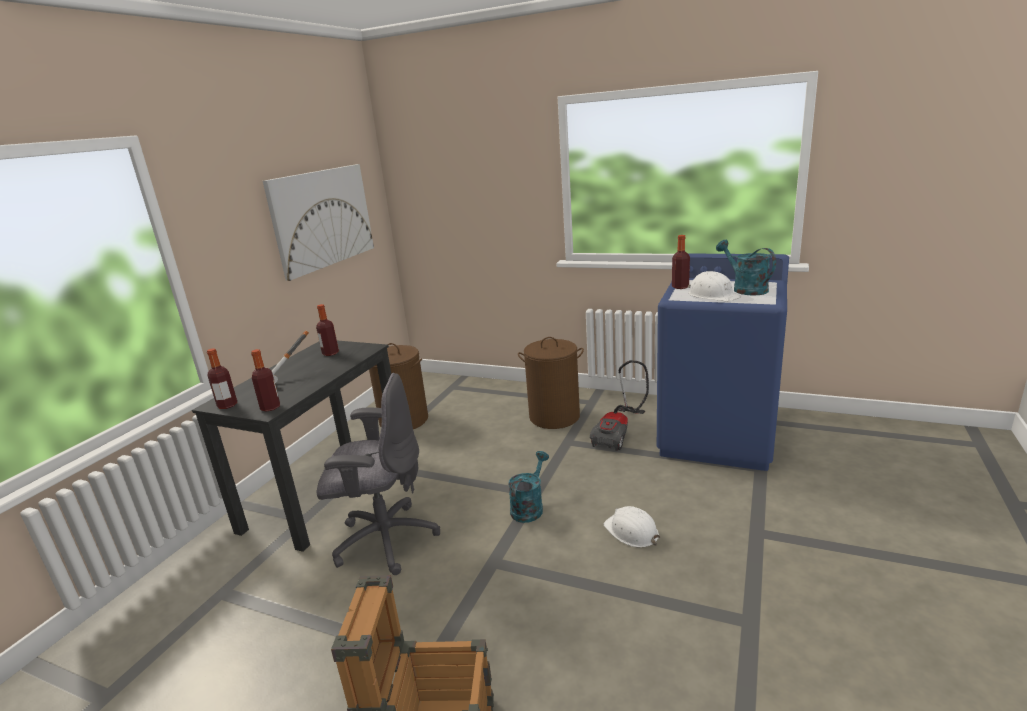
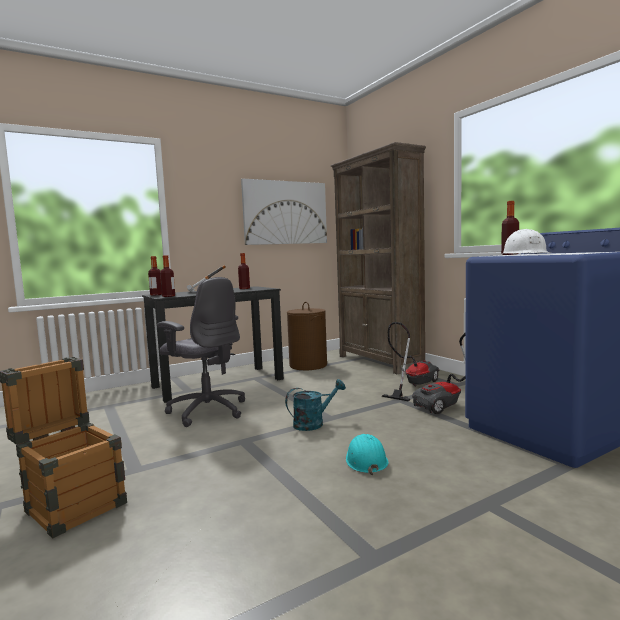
camera: 35 degrees right, 15 degrees down
(479, 389) = (380, 362): none -> brown bookcase
(555, 417) = (412, 385): brown laundry basket -> vacuum cleaner
(631, 532) = (365, 460): white hard hat -> turquoise hard hat
(745, 289) = (572, 253): turquoise watering can -> none

